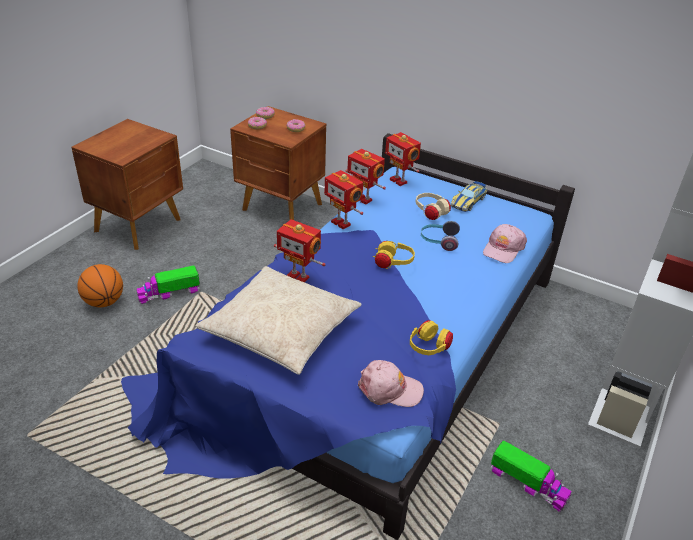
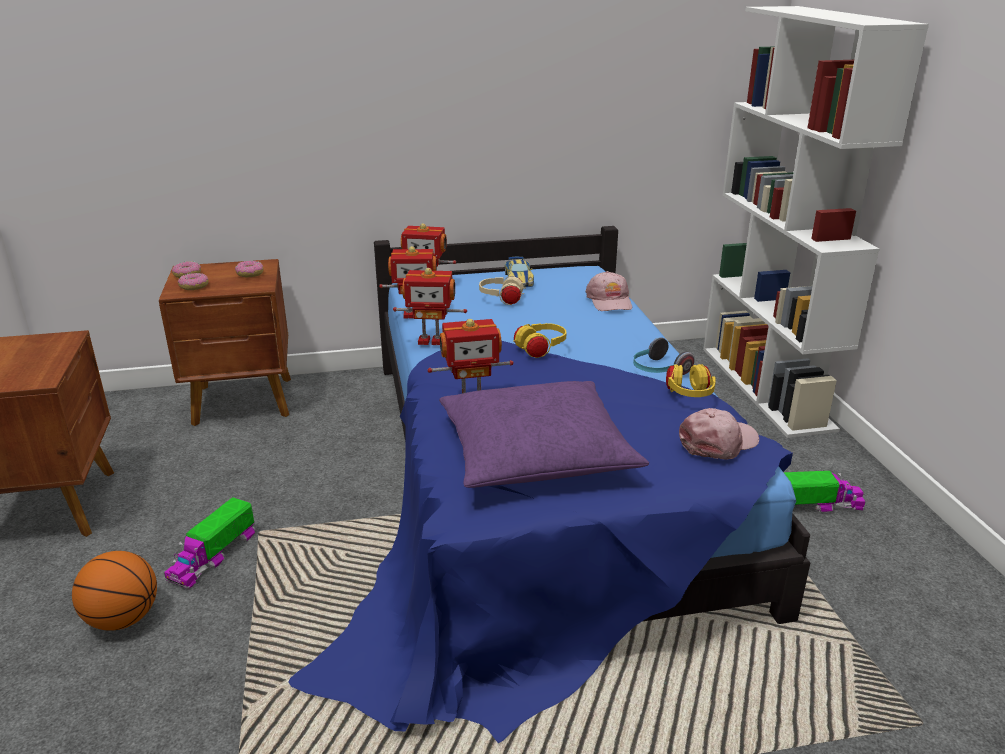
camera: 40 degrees left, 10 degrees down
(280, 329) = (535, 452): beige pillow -> purple pillow
(438, 241) = (547, 318): headphones -> headphones (658, 370)

